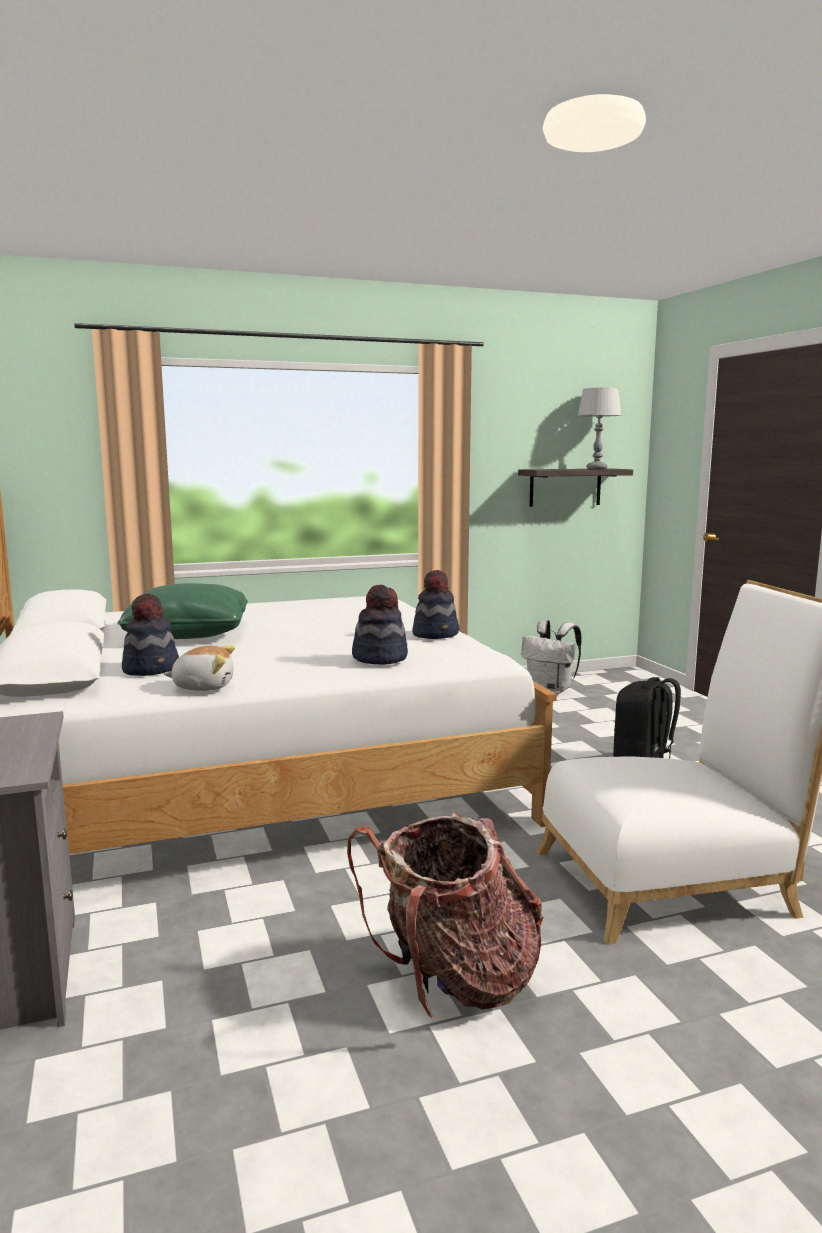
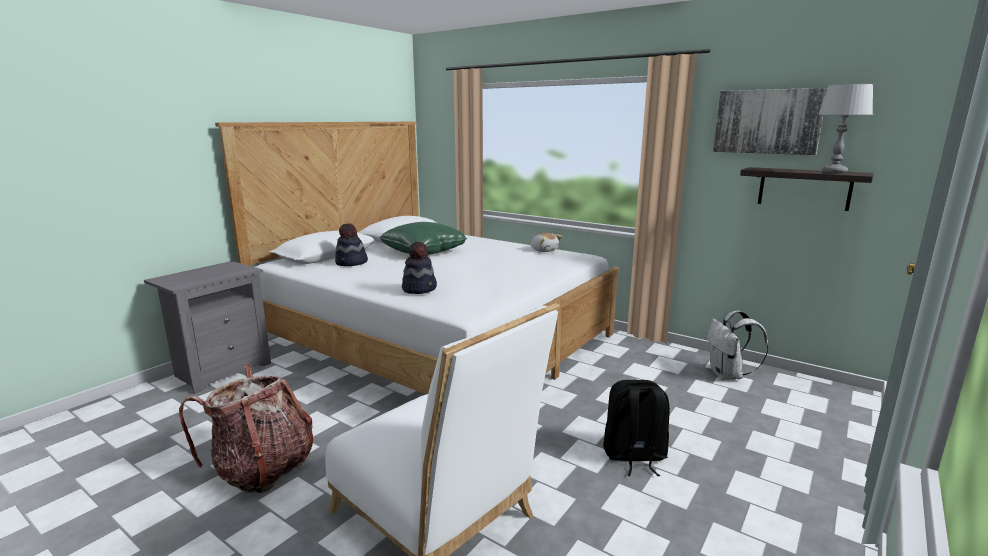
camera: 55 degrees right, 5 degrees up
(203, 686) = (332, 277): plush toy -> plush toy (544, 250)
(436, 634) = (504, 287): hat -> none
(530, 422) = (767, 121): none -> picture

